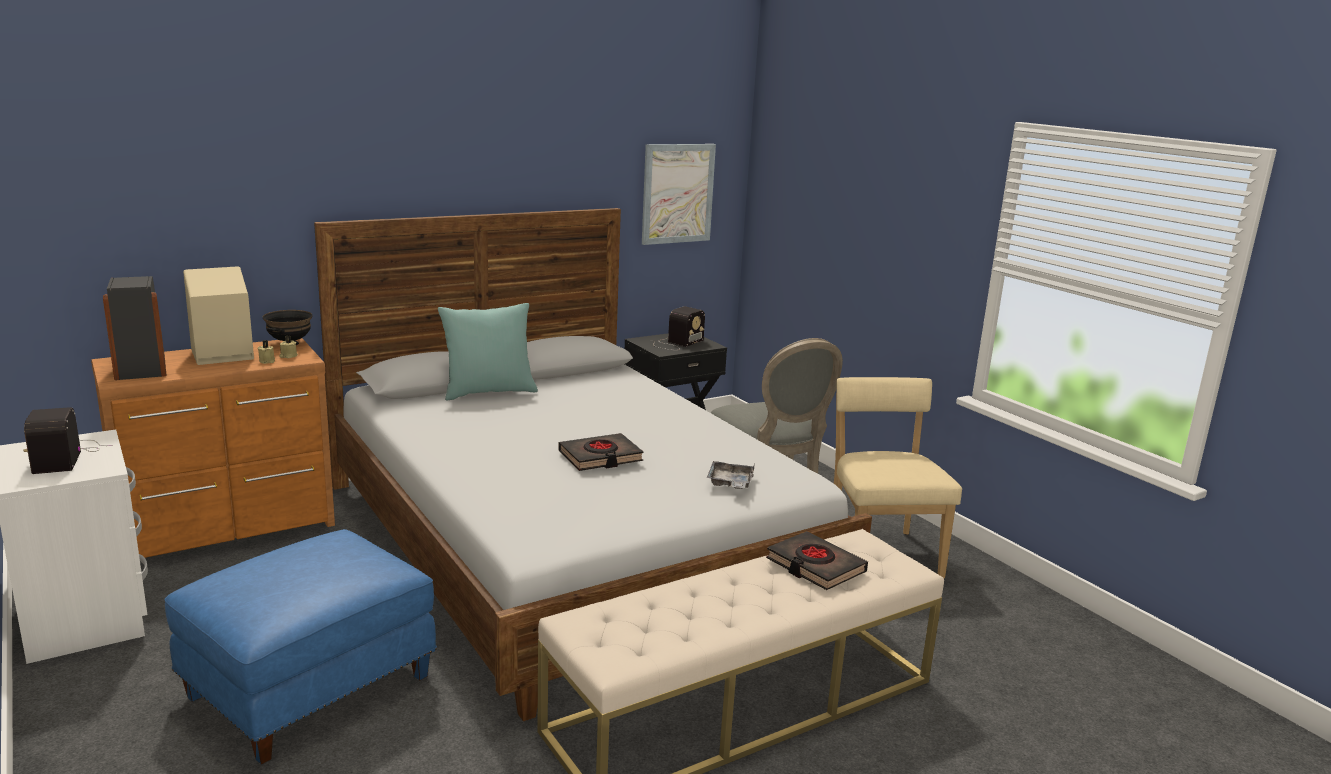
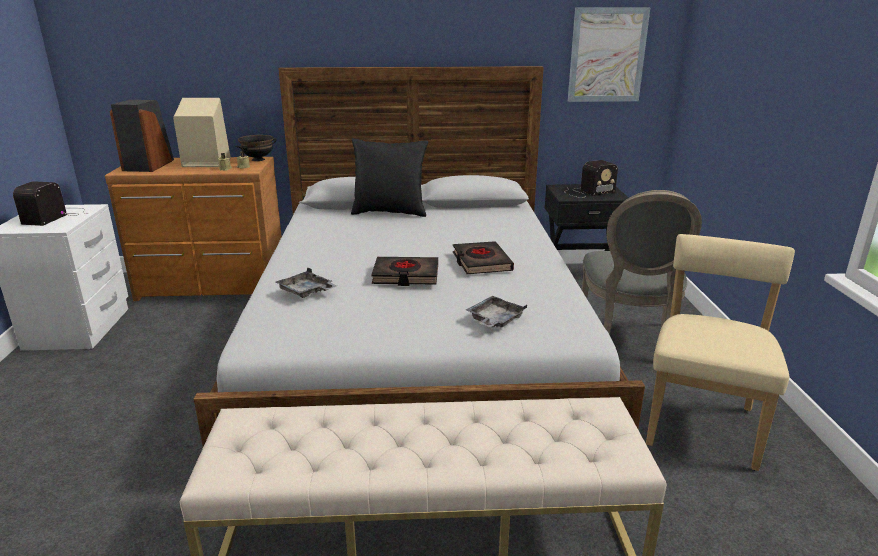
camera: 30 degrees right, 5 degrees up
(311, 685) = (138, 412): blue ottoman -> none
(489, 392) = (390, 212): turquoise pillow -> black pillow
(522, 490) = (306, 291): none -> grey tray
(815, 566) = (519, 426): black book -> black book (481, 262)

